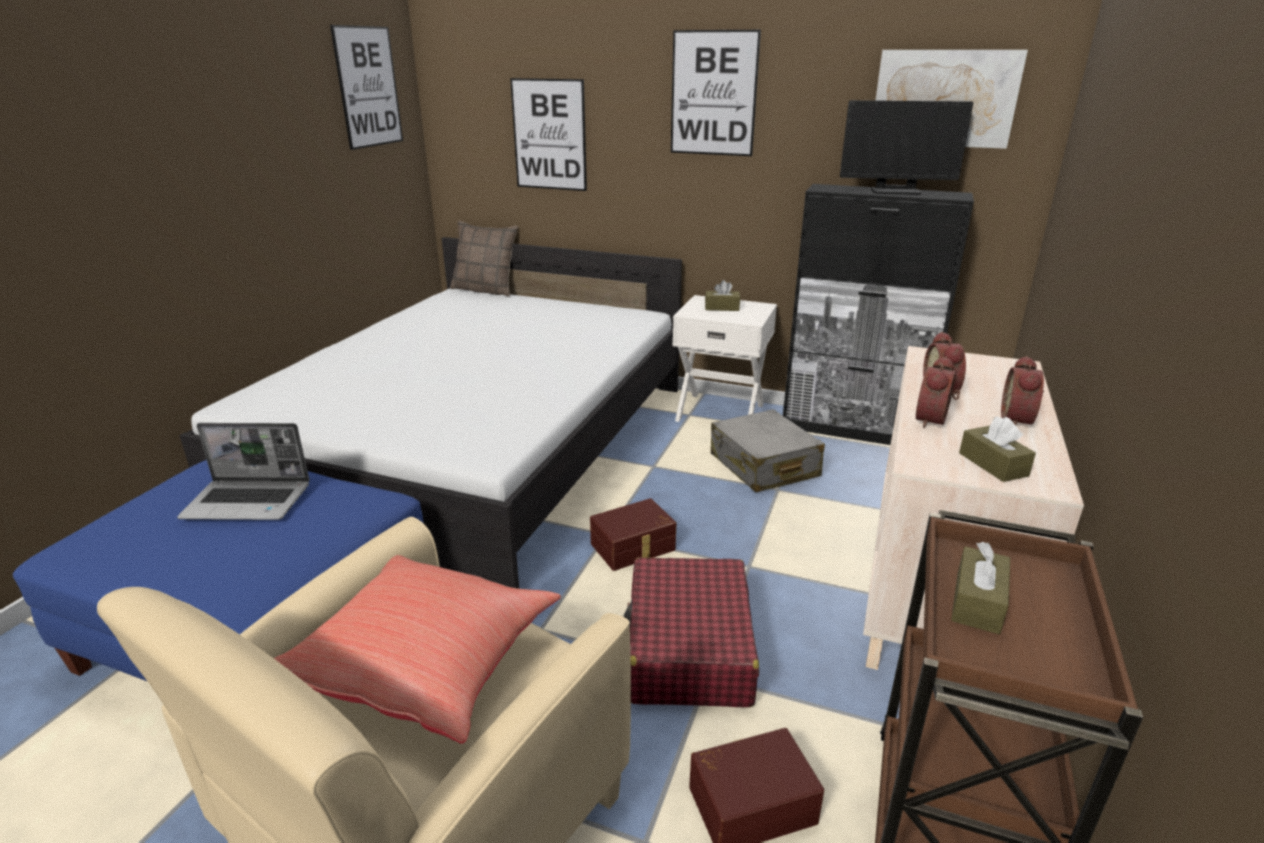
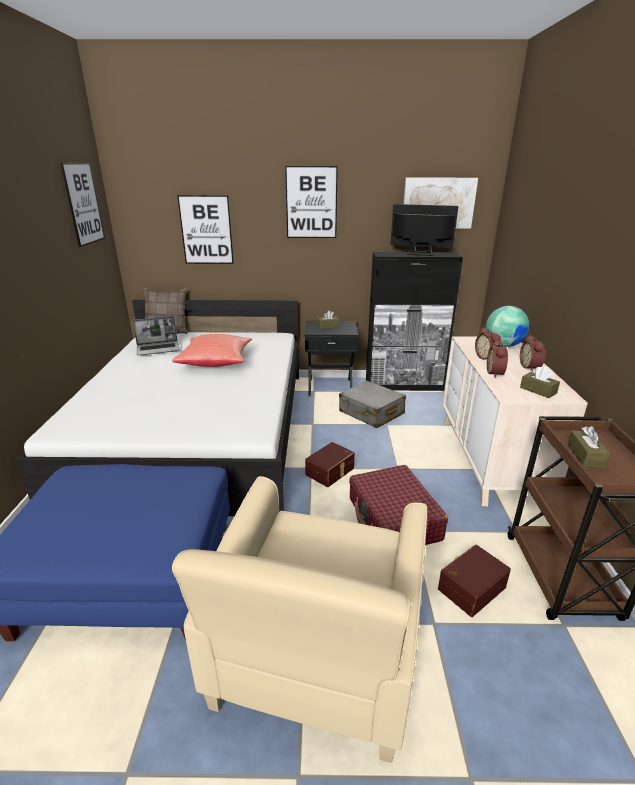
camera: 20 degrees left, 0 degrees up
(249, 501) = (120, 491): laptop -> laptop (158, 349)
(426, 666) = (315, 559): red pillow -> red pillow (216, 362)
(720, 412) = (330, 386): white nightstand -> black nightstand
(895, 191) = (420, 254): monitor -> monitor turned 150 degrees counterclockwise
(998, 374) = (503, 345): none -> globe

